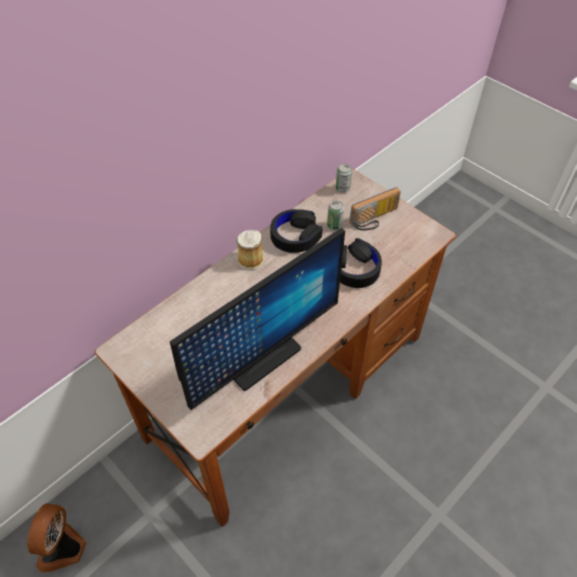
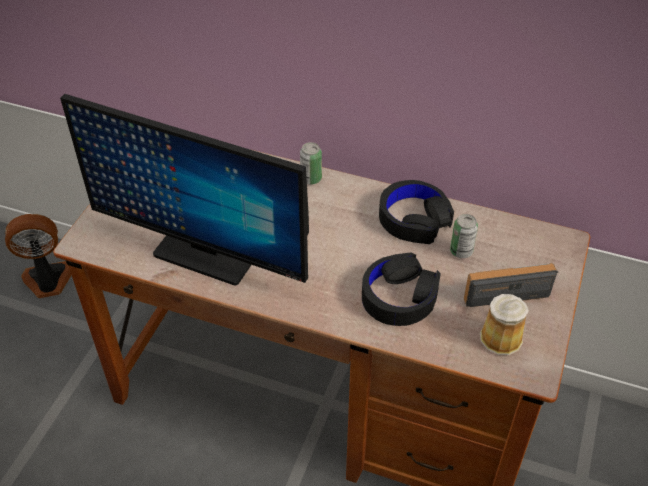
camera: 65 degrees right, 5 degrees down
(249, 258) = (346, 191): mug -> mug (501, 336)
(342, 188) = (538, 237): can -> can (311, 179)
(375, 219) = (507, 290): radio -> radio turned 135 degrees clockwise

